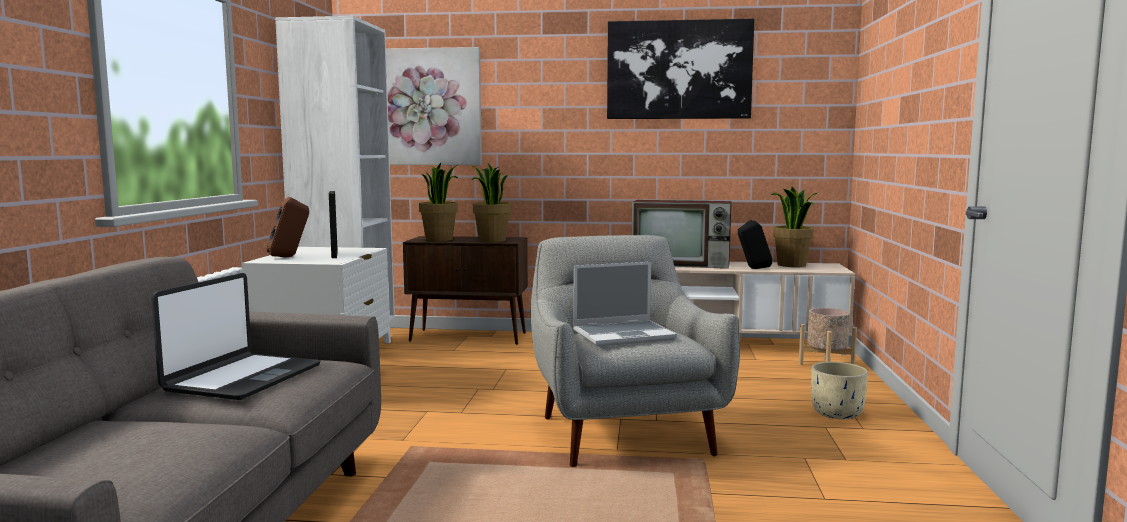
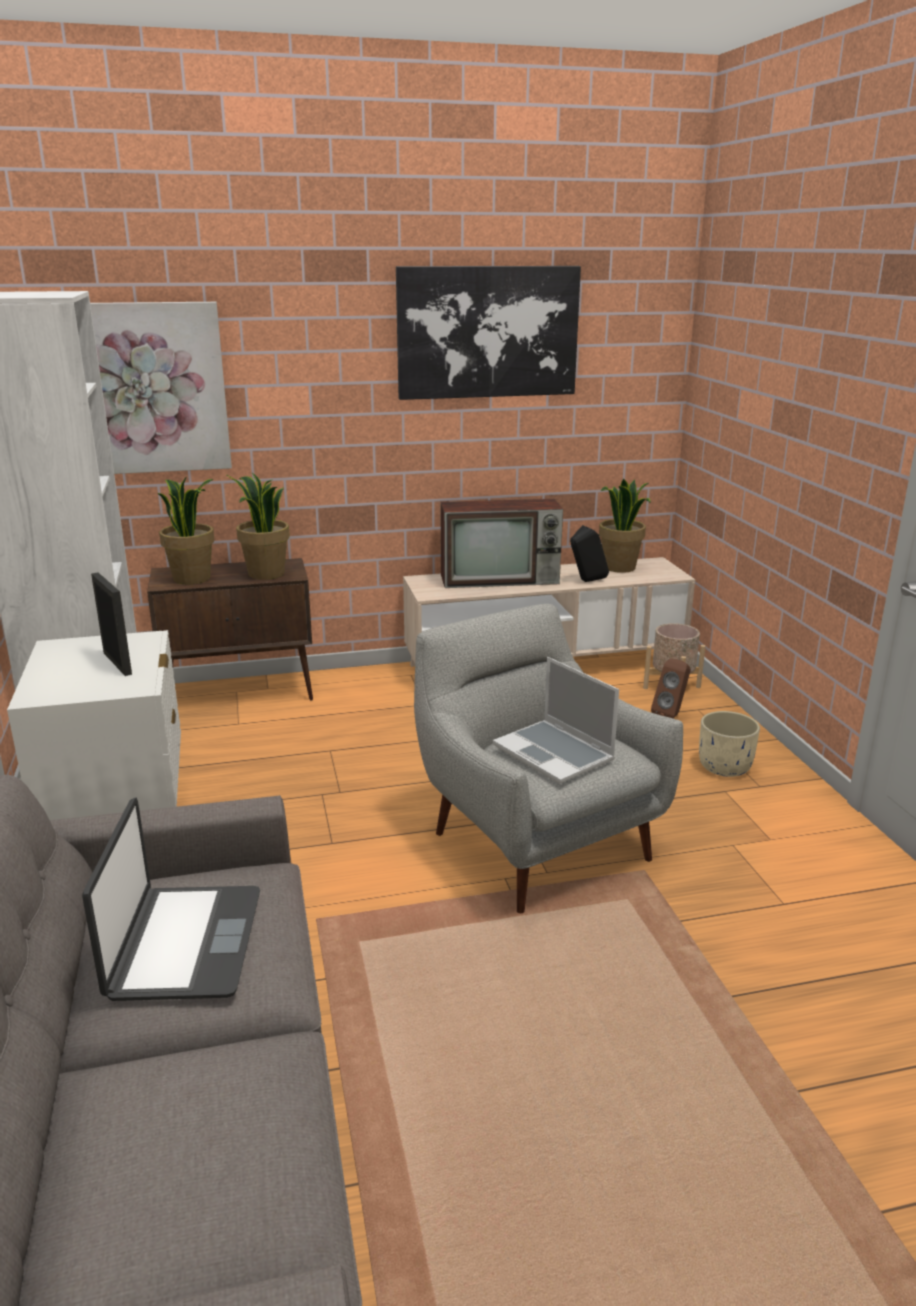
camera: 20 degrees left, 15 degrees up
(289, 257) = (59, 680): brown speaker -> brown speaker (671, 716)
(624, 335) = (555, 753): laptop -> laptop turned 90 degrees clockwise

